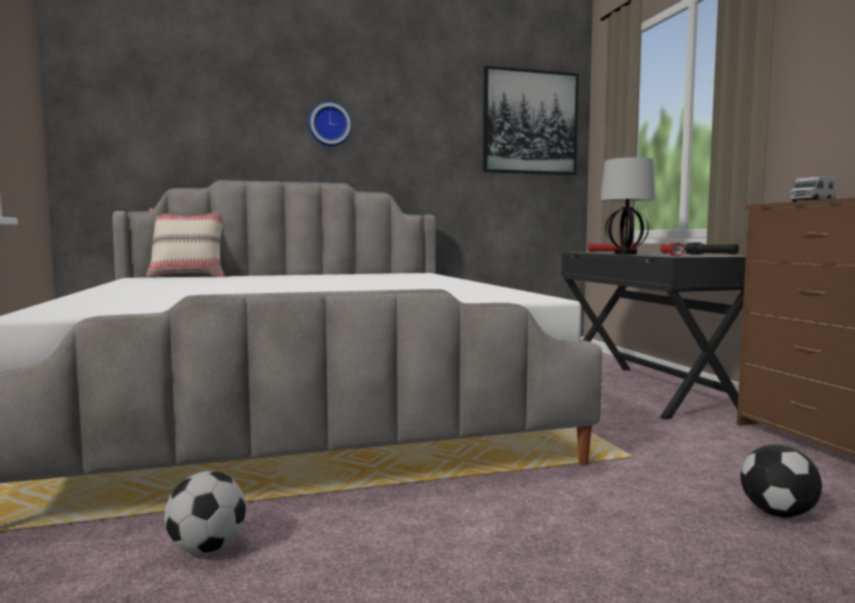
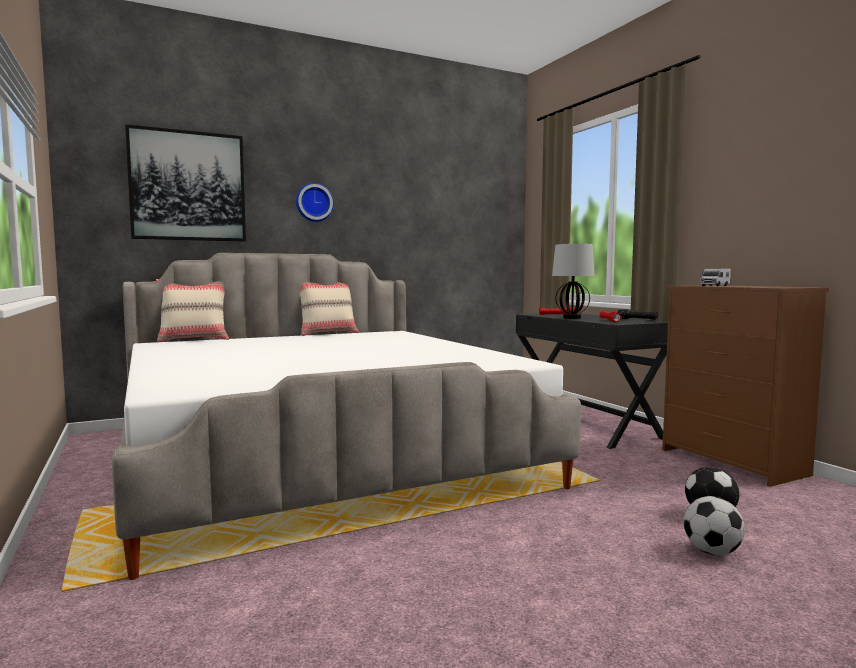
camera: 10 degrees left, 0 degrees up
(206, 549) = (324, 574): football -> football (711, 552)
(341, 273) = (328, 333): none -> beige pillow
(530, 122) = (479, 201): picture -> picture (188, 186)

